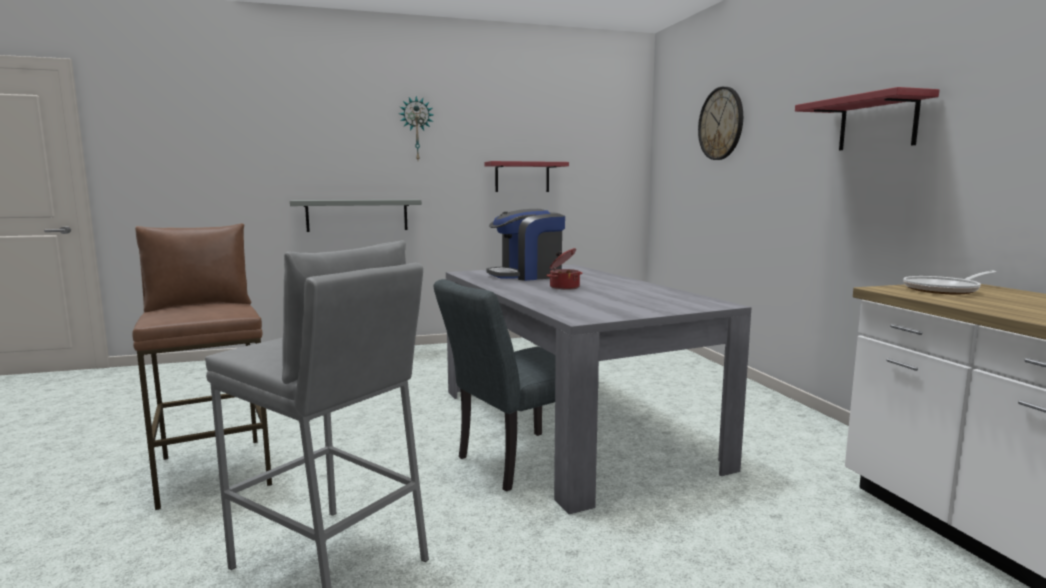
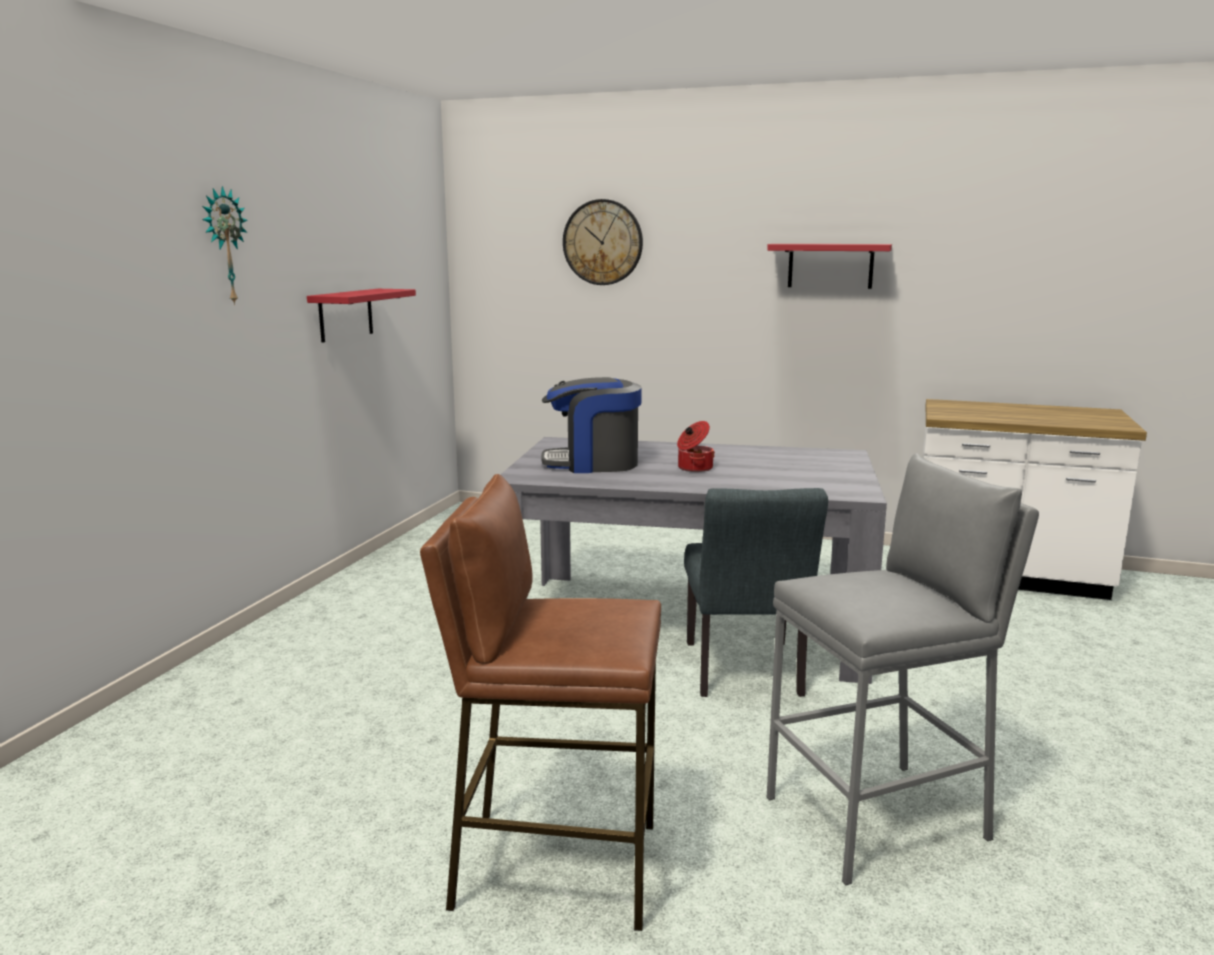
camera: 55 degrees left, 5 degrees up
(357, 215) = (159, 416): grey shelf -> none
(527, 275) = (592, 463): coffee machine -> coffee machine turned 75 degrees clockwise
(945, 290) = (961, 410): frying pan -> none

